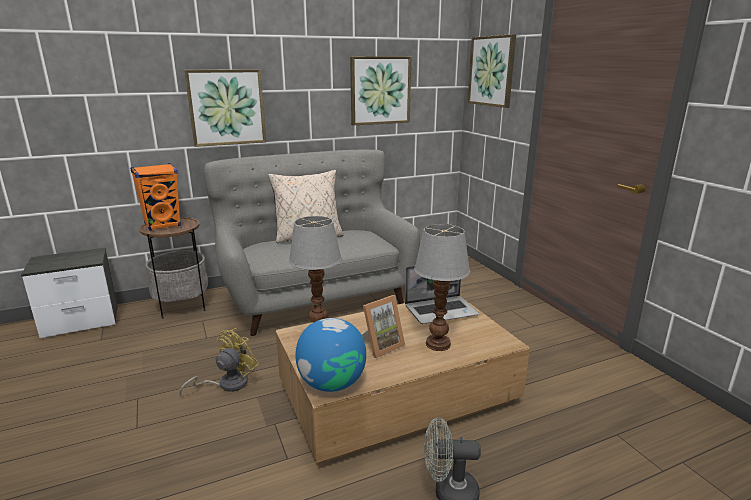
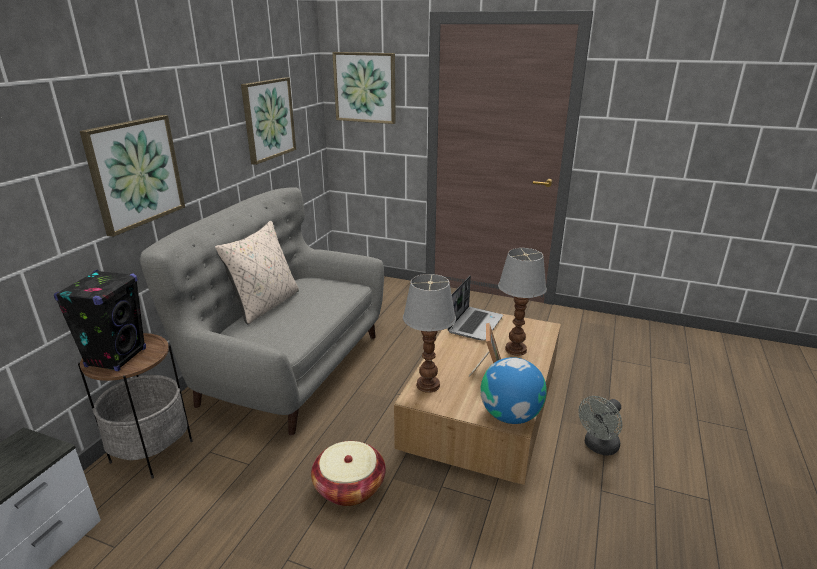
camera: 45 degrees left, 5 degrees up
(163, 225) = (116, 357): orange speaker -> black speaker
(227, 384) = (349, 487): yellow fan -> basket

